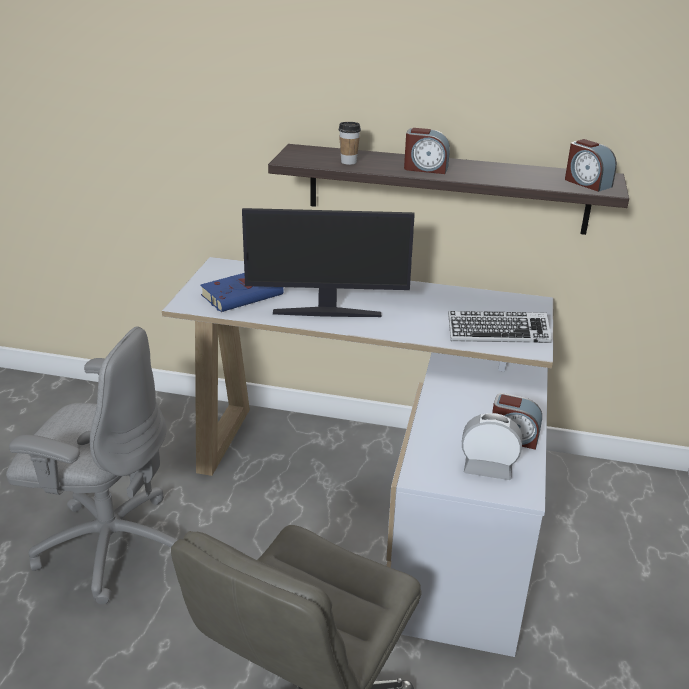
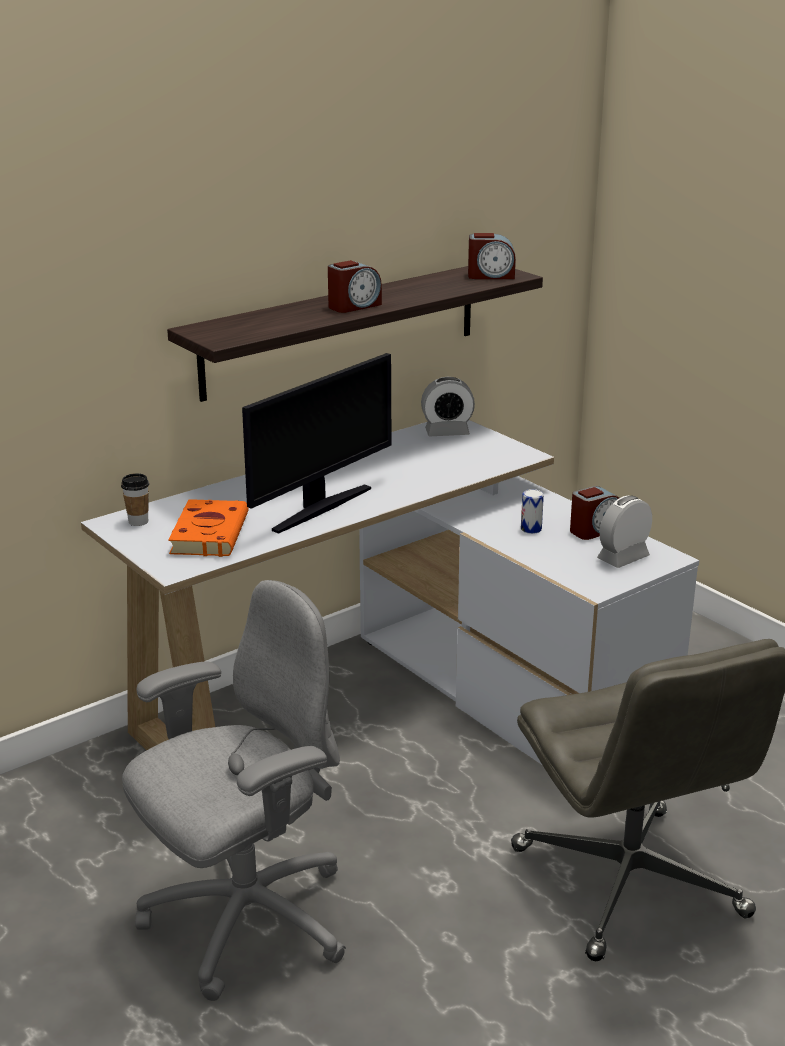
camera: 50 degrees left, 5 degrees down
(244, 294) = (209, 533): blue book -> orange book
(348, 162) = (278, 323): cup -> cup (138, 522)
(470, 408) = (531, 529): none -> can
(498, 333) = (478, 456): keyboard -> none
(515, 307) = (447, 432): none -> alarm clock

